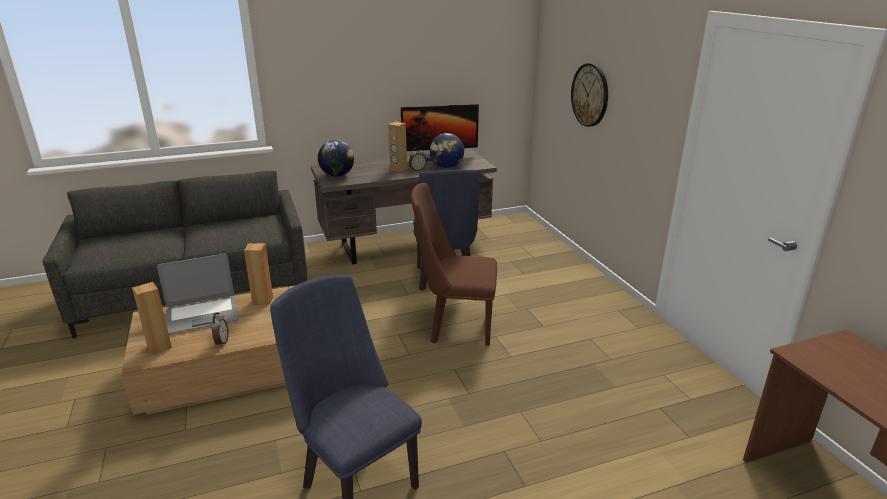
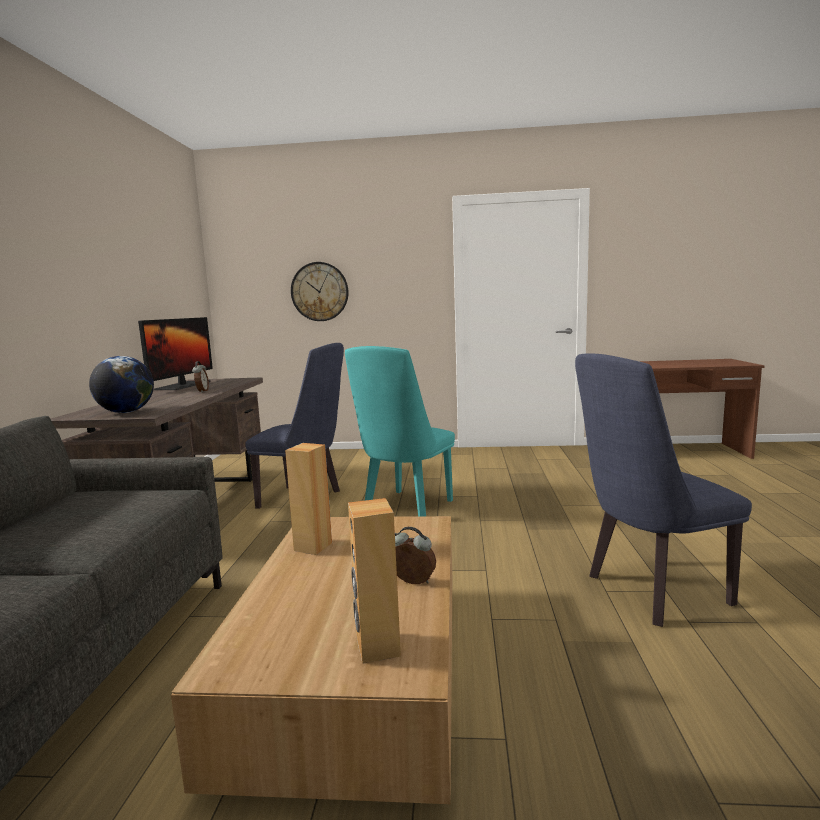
camera: 65 degrees left, 15 degrees down
(202, 315) = (299, 599): laptop -> none
(398, 169) = (179, 395): brown speaker -> none
(446, 167) = (221, 385): globe -> none
(455, 327) = (405, 509): brown chair -> turquoise chair

